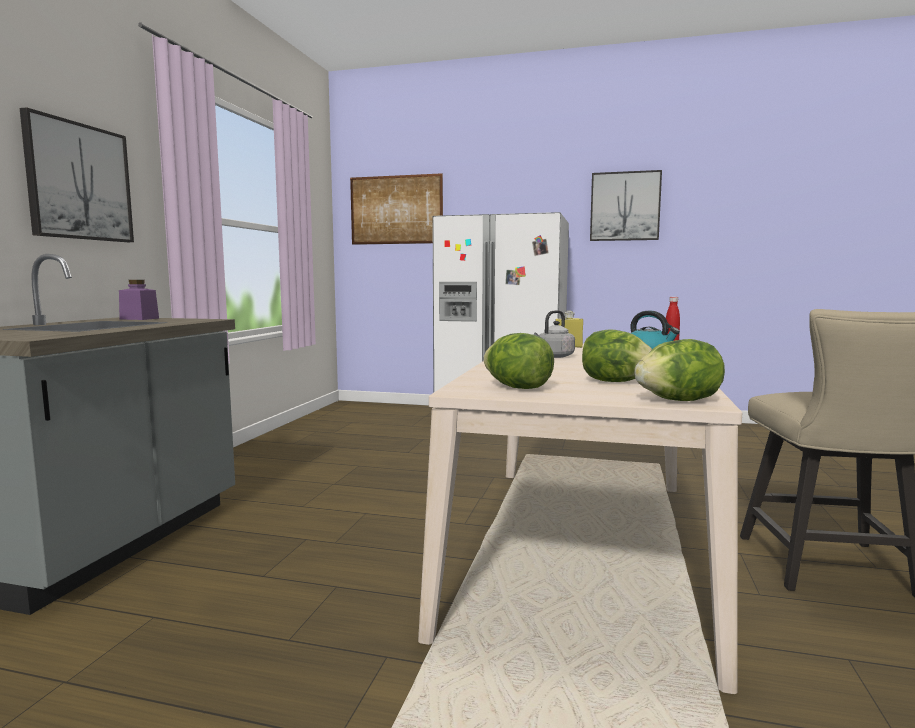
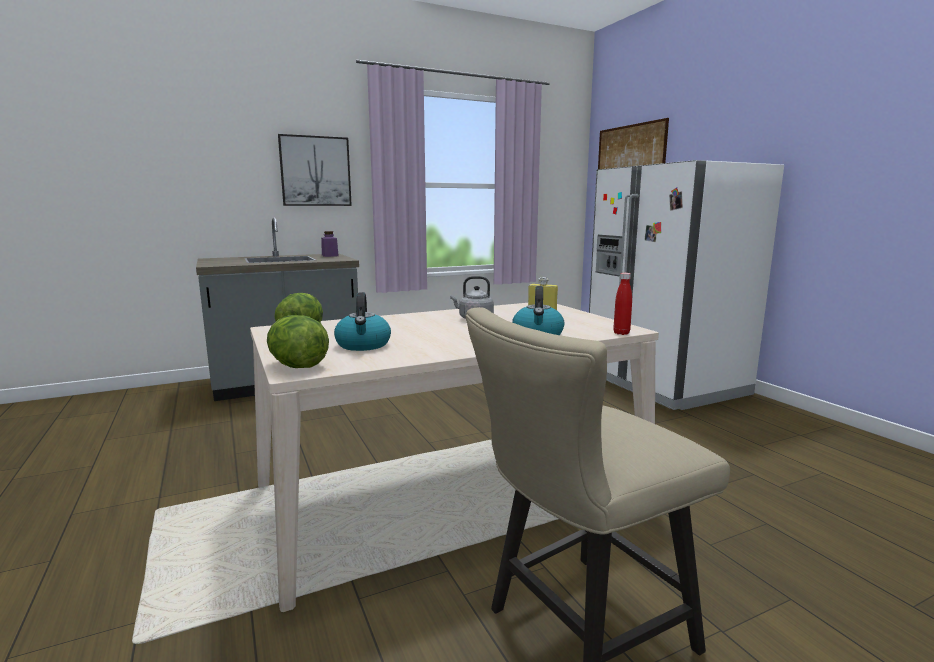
camera: 50 degrees right, 5 degrees up
(615, 382) = (363, 345): lettuce -> kettle
(625, 206) = (864, 137): picture -> none

